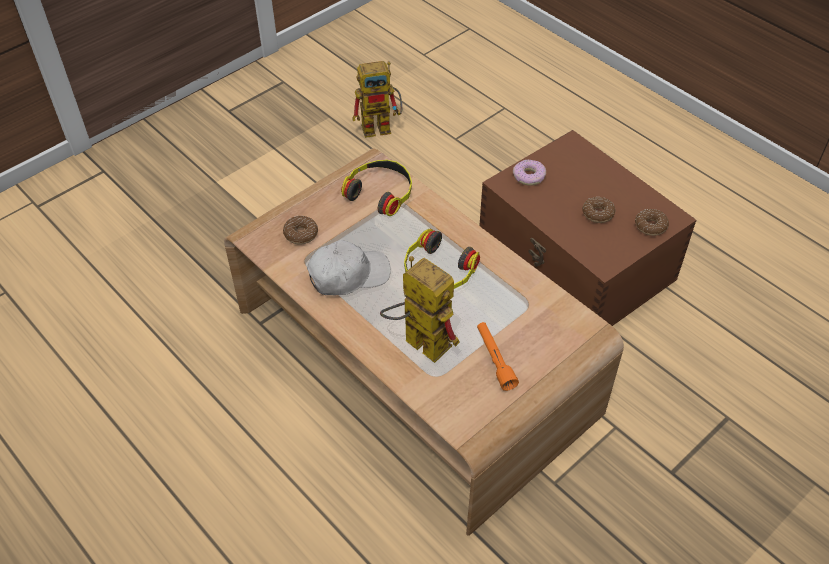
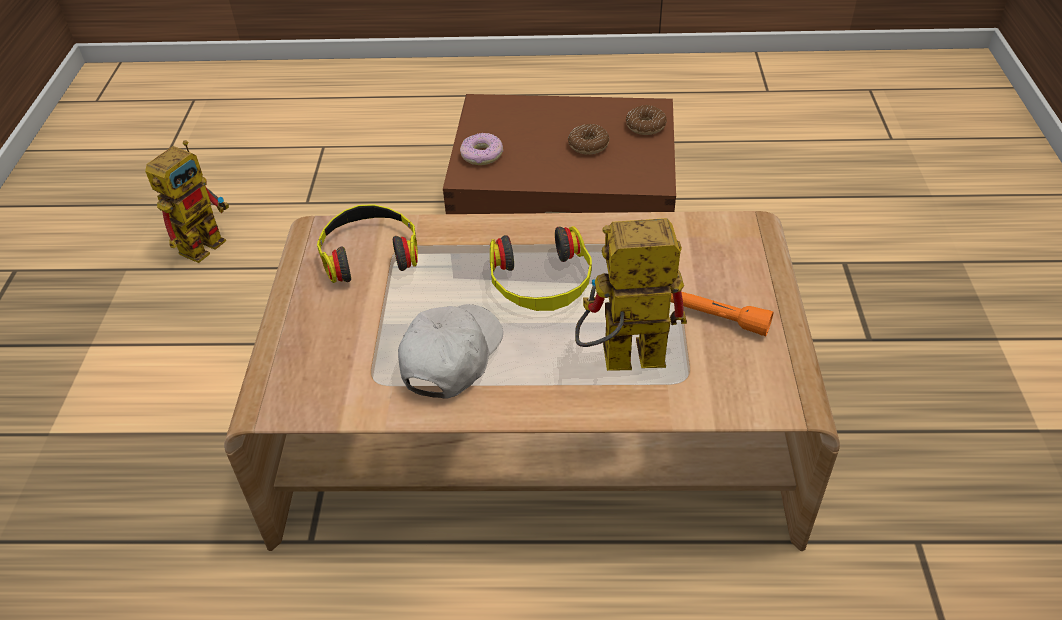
camera: 45 degrees left, 5 degrees down
(301, 234) = (332, 358): donut -> none

